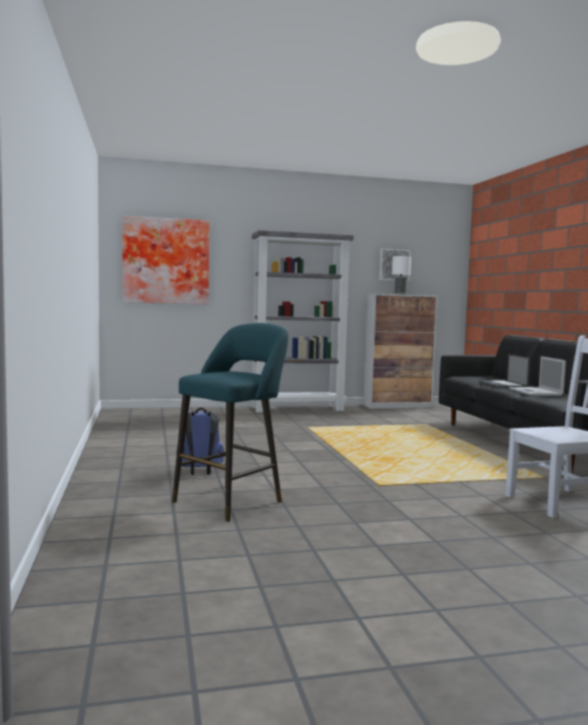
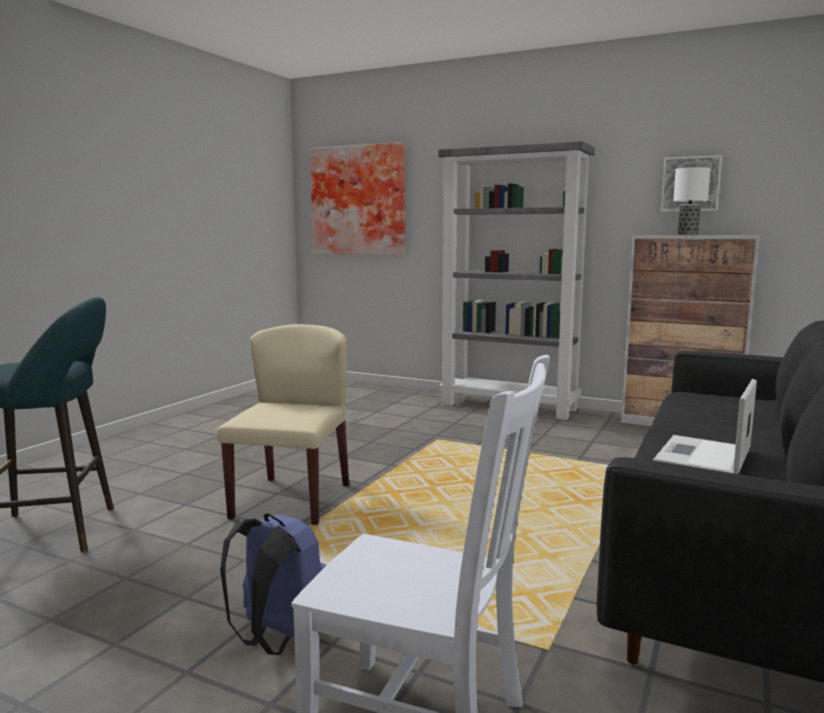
camera: 40 degrees right, 5 degrees up
(200, 472) = (144, 481): blue backpack -> blue backpack (279, 639)
(316, 462) = (292, 500): none -> beige chair
(503, 385) = (703, 427): laptop -> none

